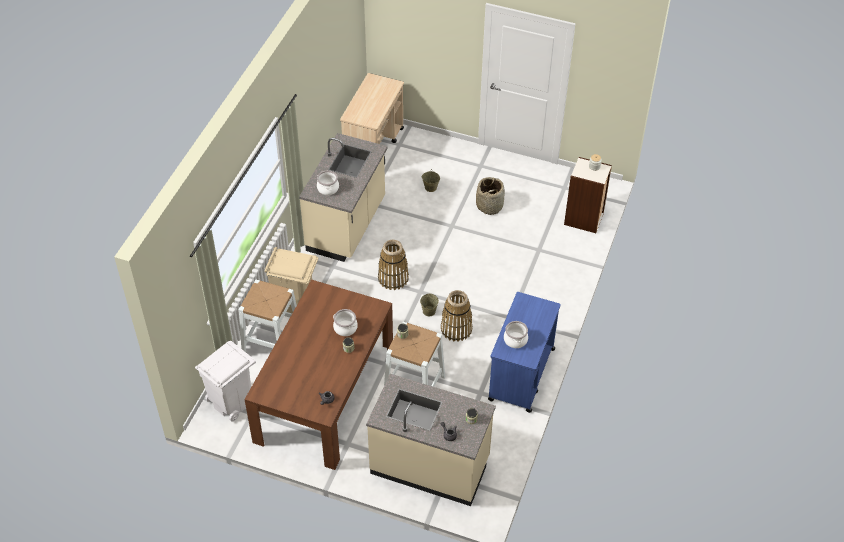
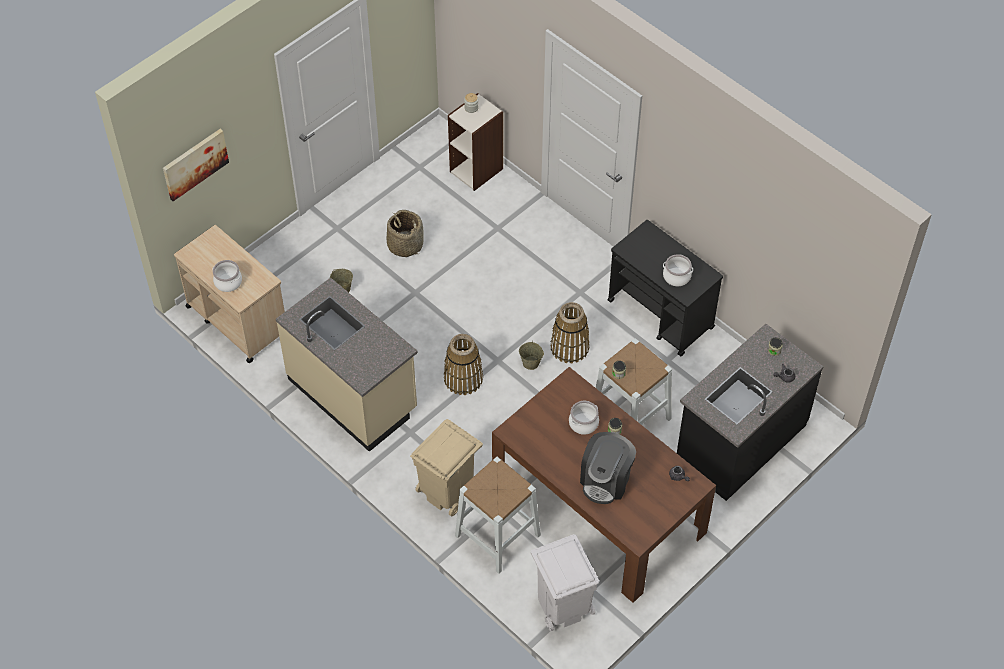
camera: 65 degrees left, 5 degrees up
(302, 357) = (606, 480): none -> coffee machine
(328, 188) = (366, 360): cooking pot -> cooking pot (228, 282)
(403, 26) = (195, 163): none -> picture
(430, 465) = (739, 441): beige counter -> black counter
(521, 374) = (661, 315): blue cart -> black cart

